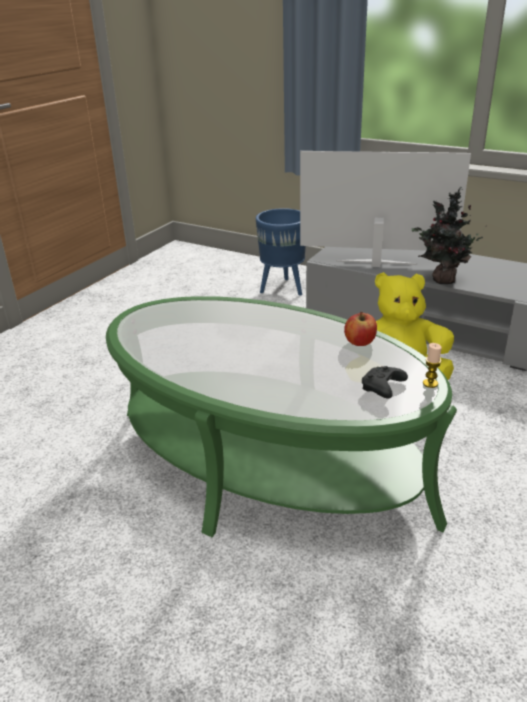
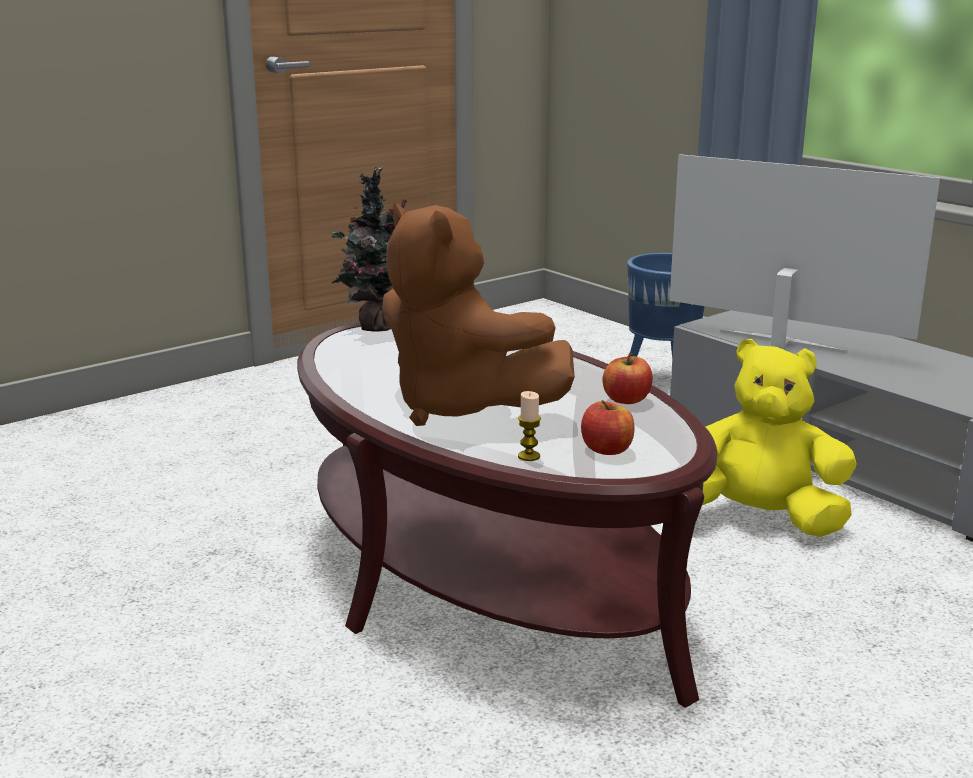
camera: 20 degrees right, 10 degrees down
(261, 372) = (461, 408): none -> brown plush toy
(267, 463) = (486, 574): green coffee table -> brown coffee table
(382, 389) = (607, 450): black game controller -> apple
(430, 383) = (680, 456): candle -> candle (529, 456)
(441, 280) = (869, 376): potted plant -> potted plant (375, 327)

